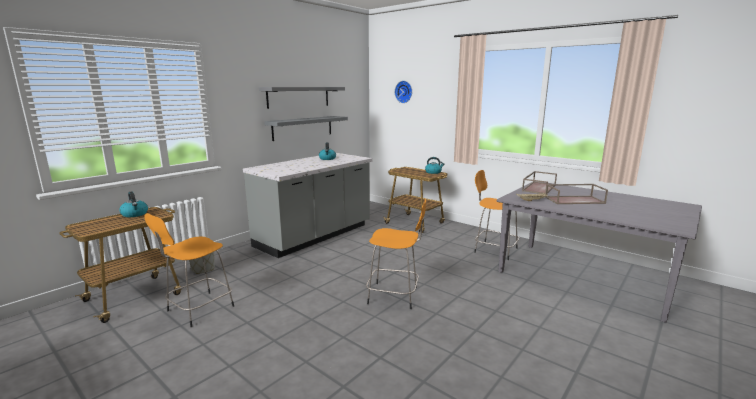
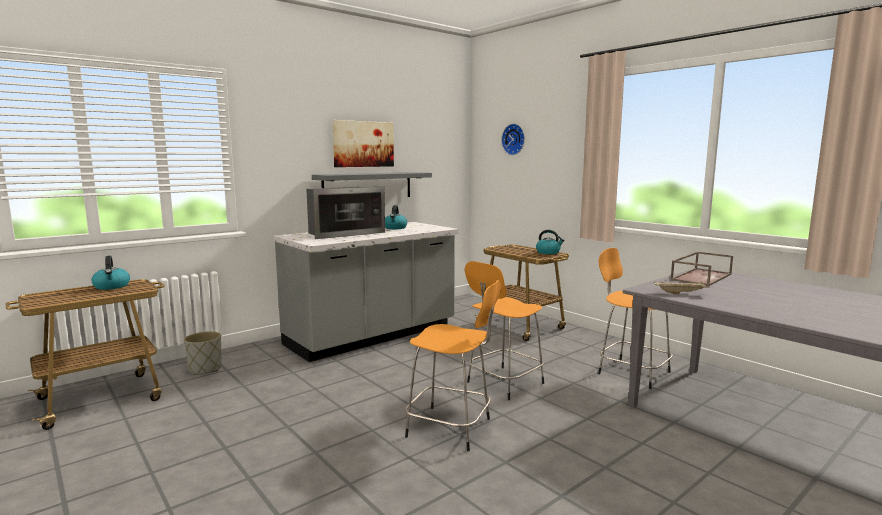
camera: 10 degrees right, 5 degrees down
(198, 309) = (171, 423): orange stool -> orange stool (503, 383)
(293, 164) = (343, 233): none -> microwave
(299, 97) = (363, 144): grey shelf -> picture
(575, 200) = (755, 296): brown tray -> none

